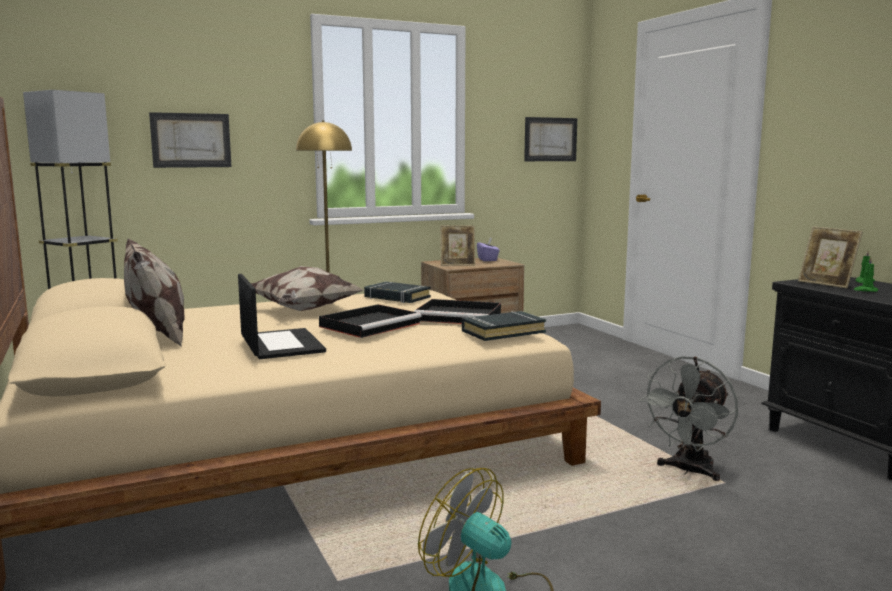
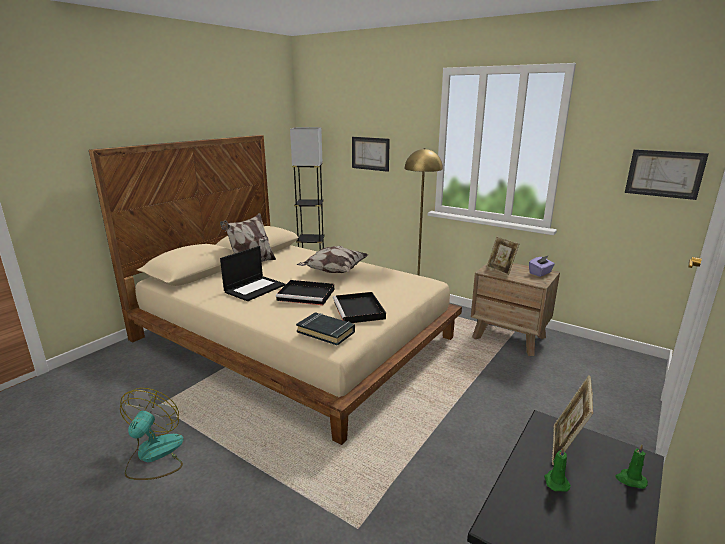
camera: 60 degrees right, 10 degrees up
(397, 297) = (394, 281): black book -> none
(689, 471) = (366, 502): grey fan -> none

